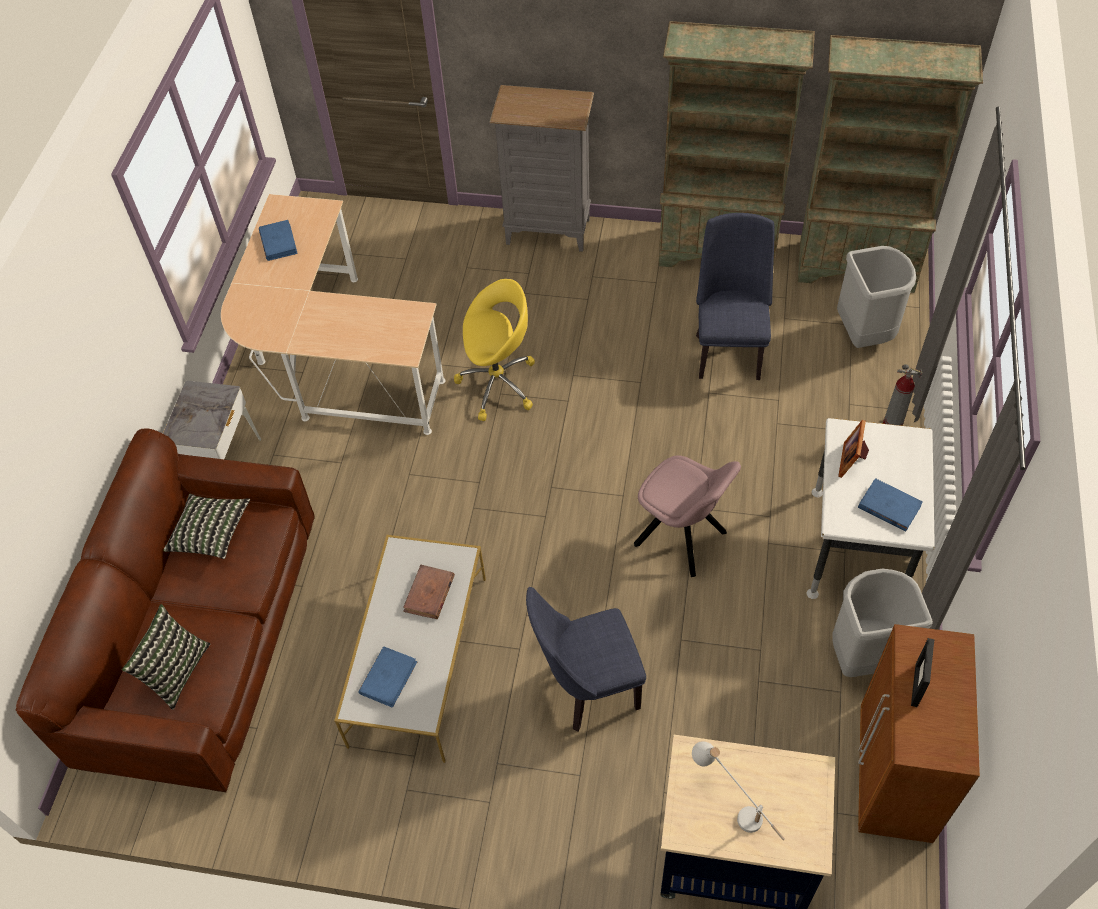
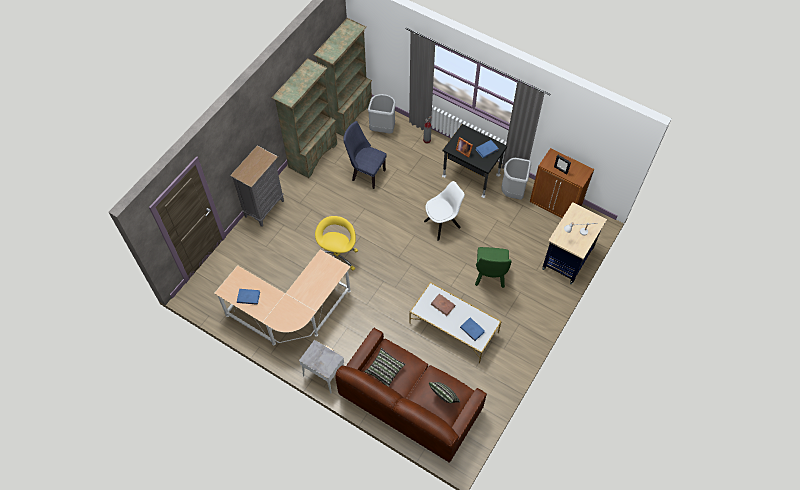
camera: 70 degrees left, 5 degrees up
(587, 690) = (490, 278): blue chair -> green chair
(681, 538) = (442, 224): pink chair -> white chair
(856, 547) = (471, 175): white desk -> black desk

